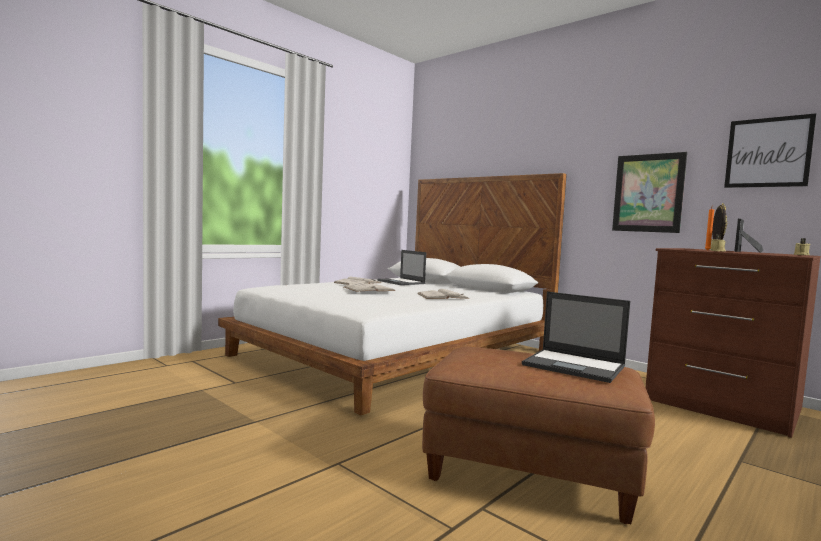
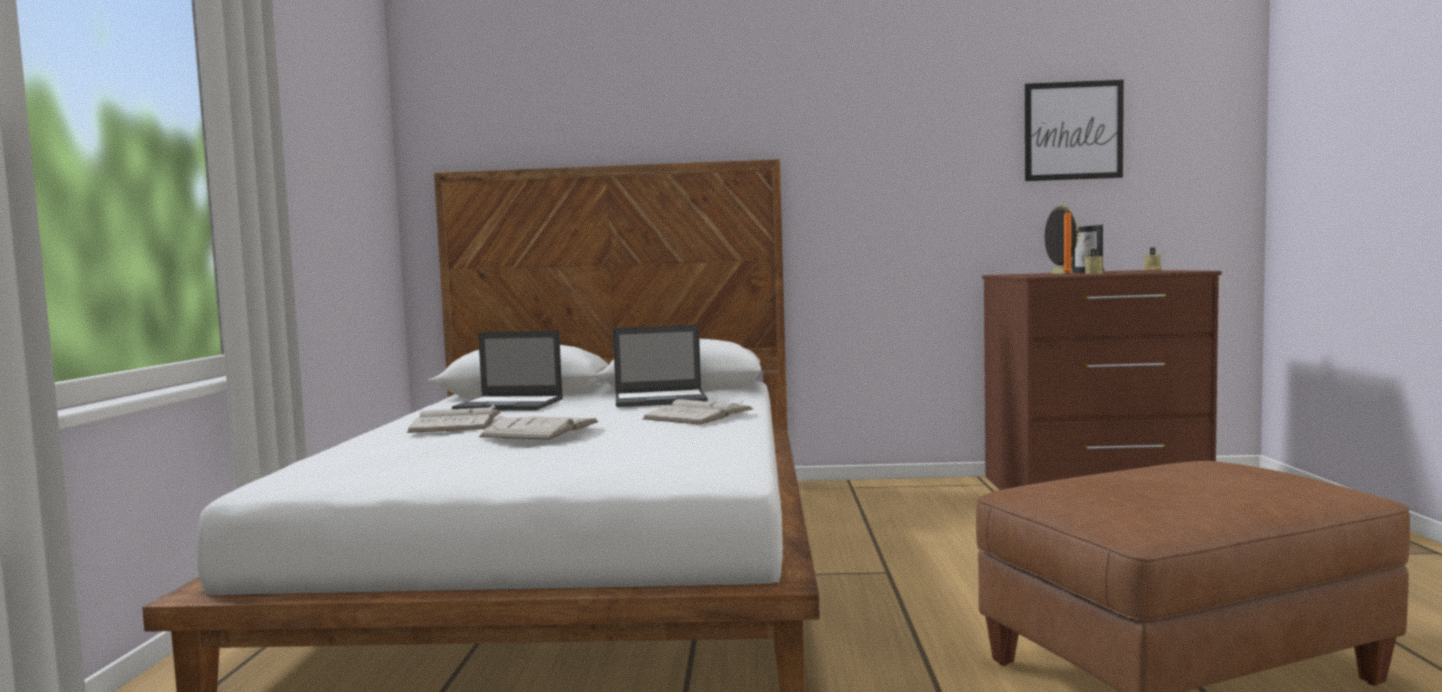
camera: 40 degrees left, 0 degrees up
(575, 366) = (1221, 474): laptop -> laptop (661, 399)
(648, 193) = (918, 192): picture -> none

